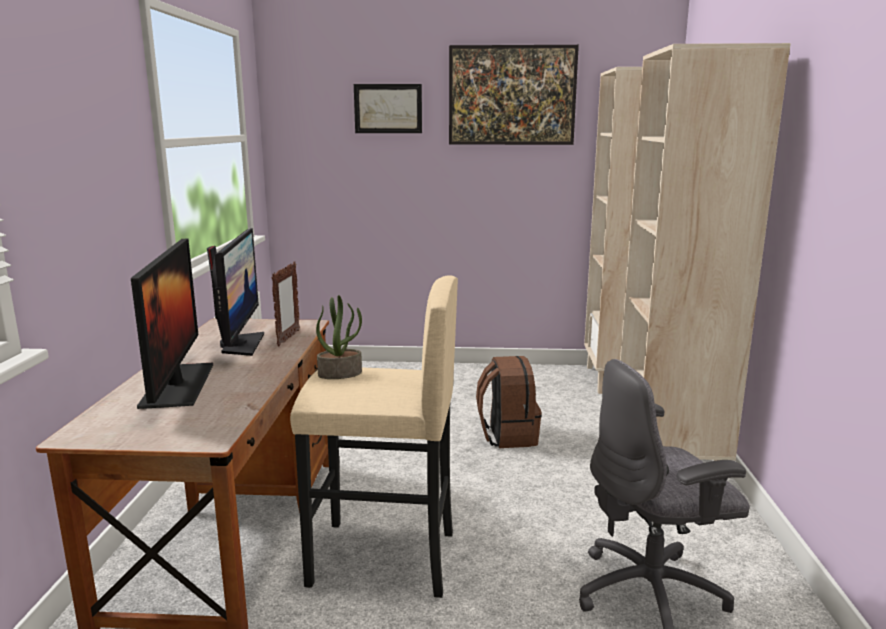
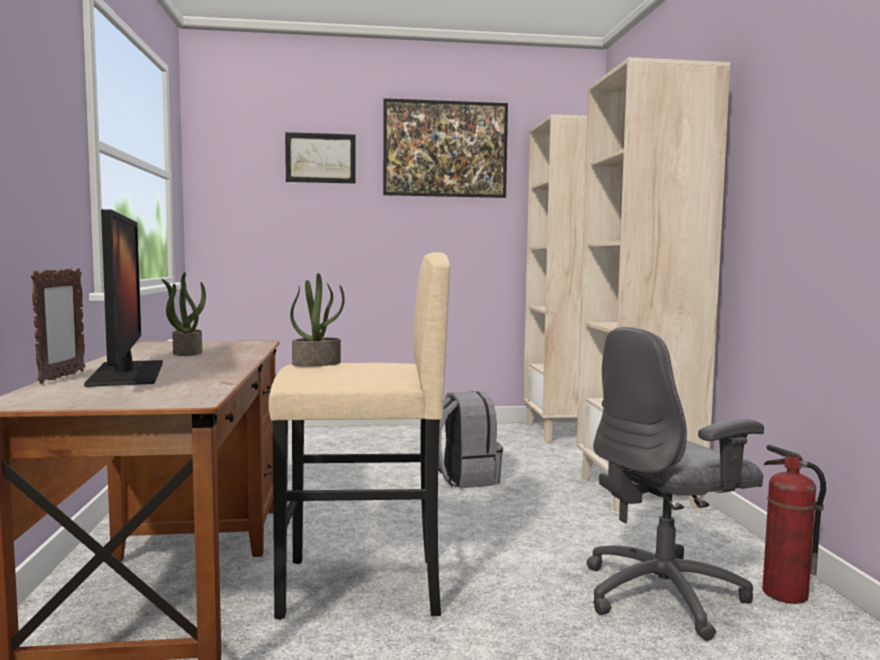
camera: 10 degrees left, 10 degrees down
(240, 344) = (187, 353): monitor -> potted plant
(288, 338) = (240, 349): picture frame -> picture frame (61, 377)
(507, 436) = (464, 478): brown backpack -> grey backpack
(769, 604) = (784, 594): none -> fire extinguisher

